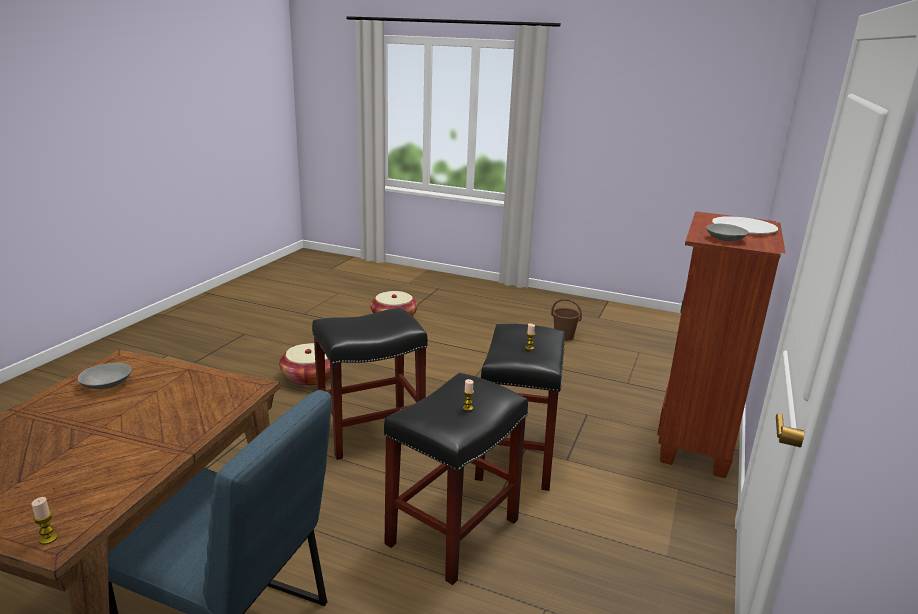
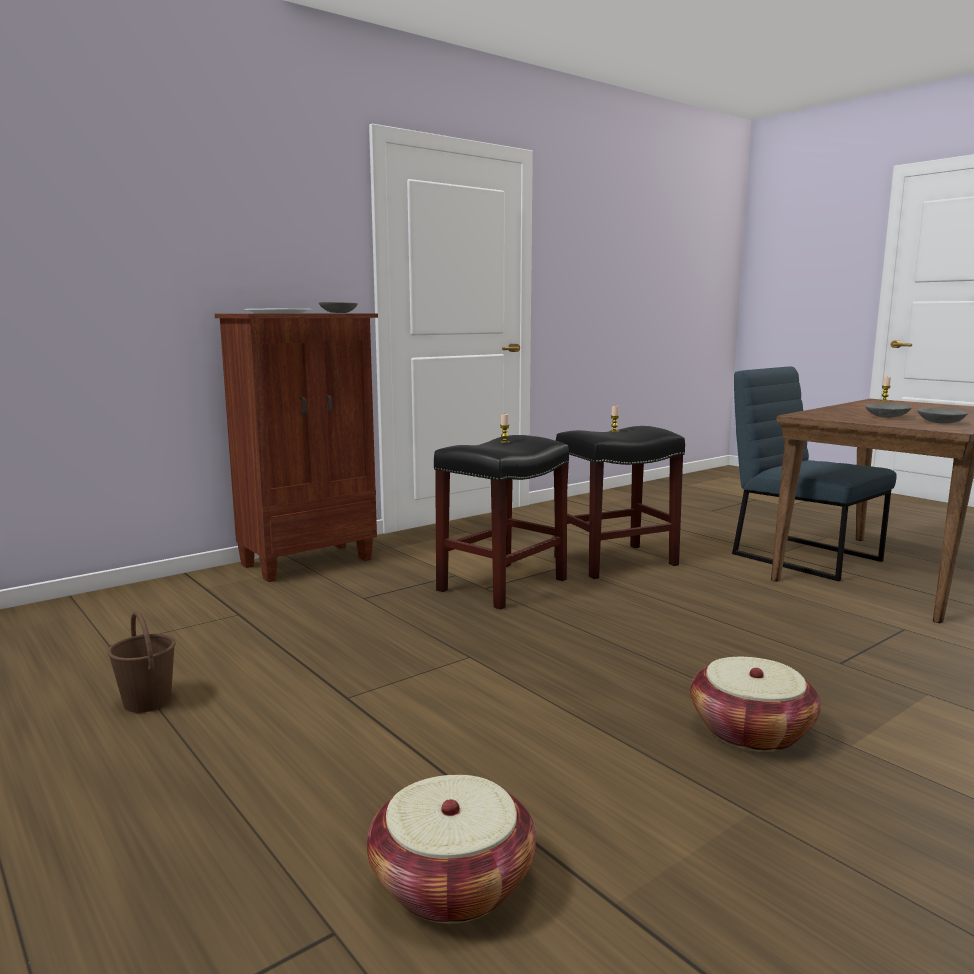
camera: 150 degrees left, 10 degrees down
(150, 398) = (887, 417): none -> grey bowl
(371, 430) = (657, 633): black stool -> none

